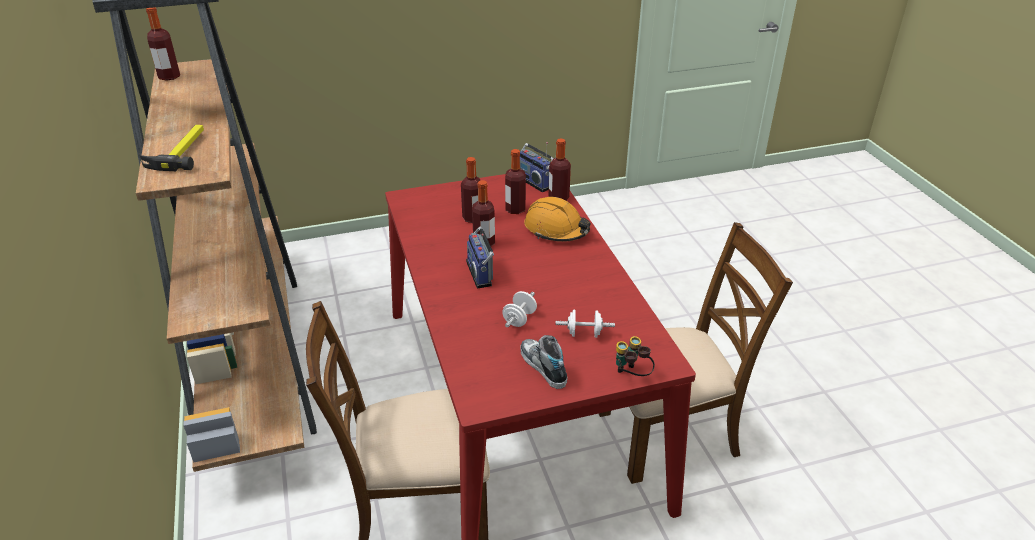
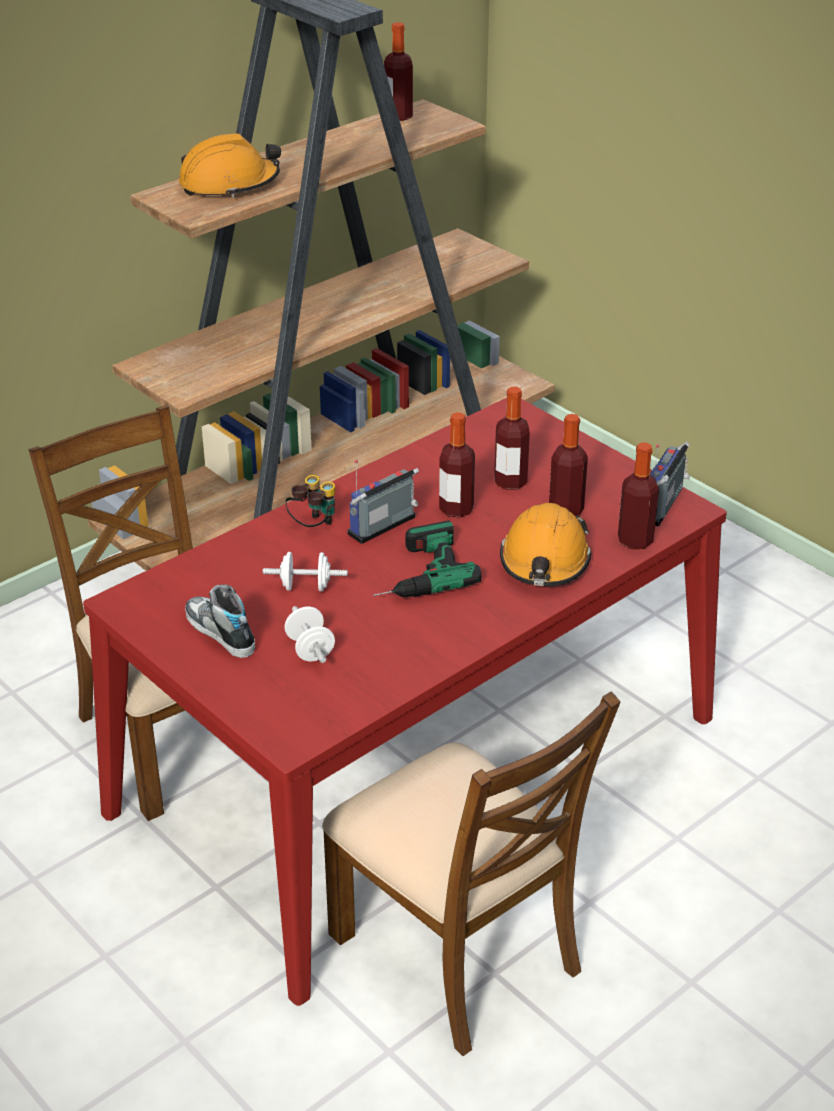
camera: 65 degrees right, 0 degrees up
(180, 151) = (229, 184): hammer -> orange hard hat
(535, 274) = (415, 573): none -> power drill
(543, 367) = (220, 632): shoe -> shoe turned 75 degrees counterclockwise
(631, 375) = (246, 712): binoculars -> binoculars (313, 526)

